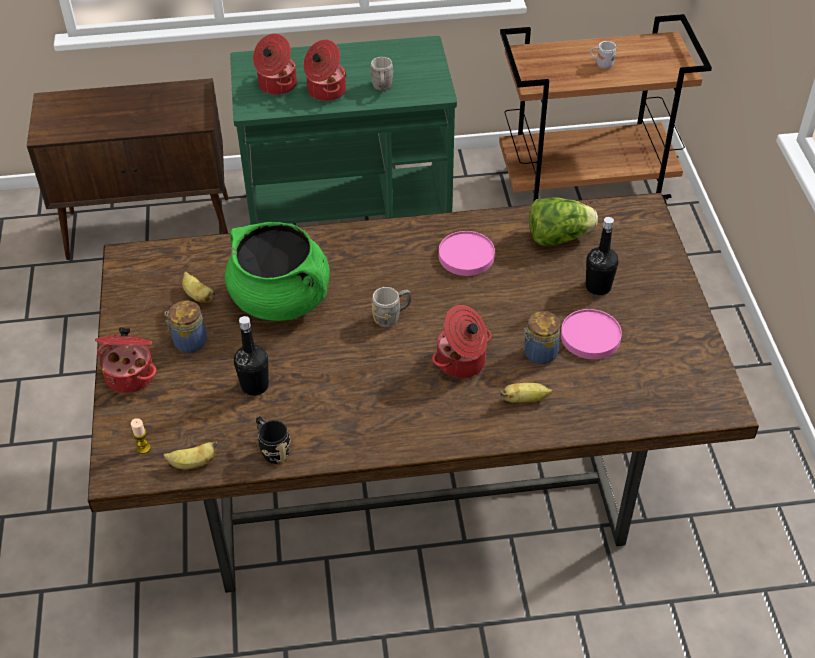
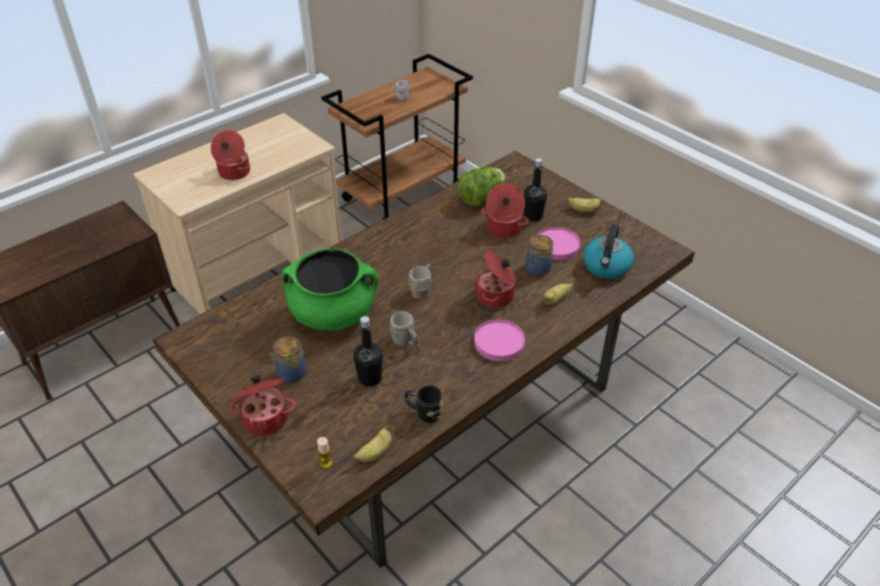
camera: 35 degrees left, 5 degrees down
(198, 296) = (267, 339): banana -> banana (583, 210)
(276, 85) = (192, 182): cooking pot -> cooking pot (503, 229)
(351, 217) = (260, 274): green cart -> beige cart
(382, 88) = (274, 156): grey mug -> grey mug (405, 342)
(466, 256) = (435, 233): pink plate -> pink plate (499, 343)
(624, 391) = (606, 267): none -> kettle

